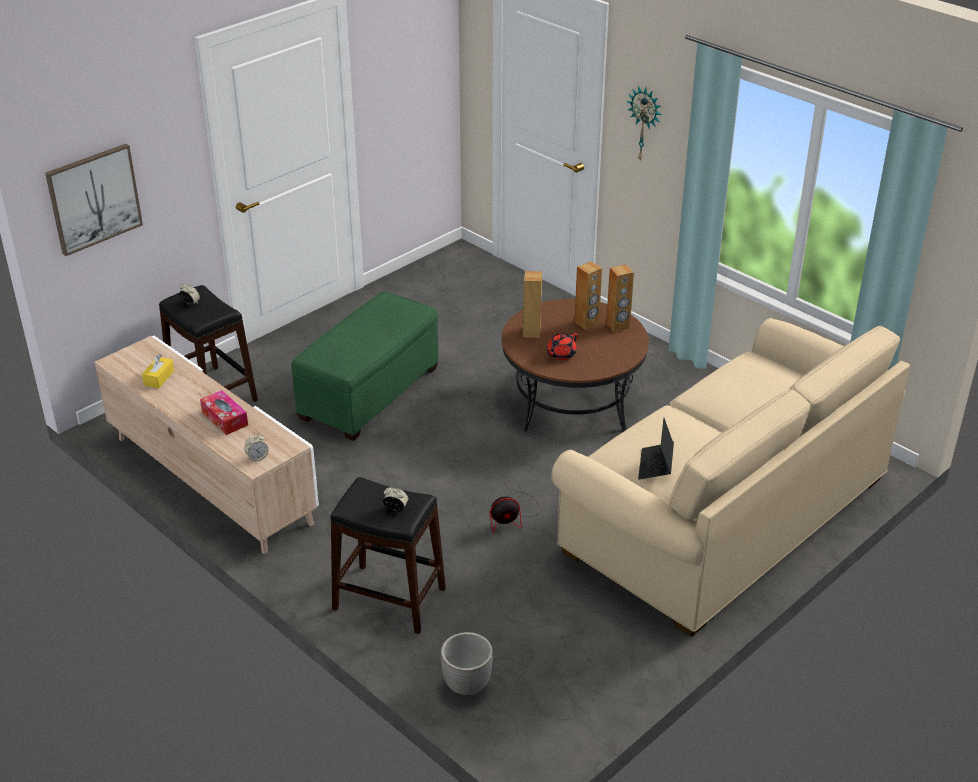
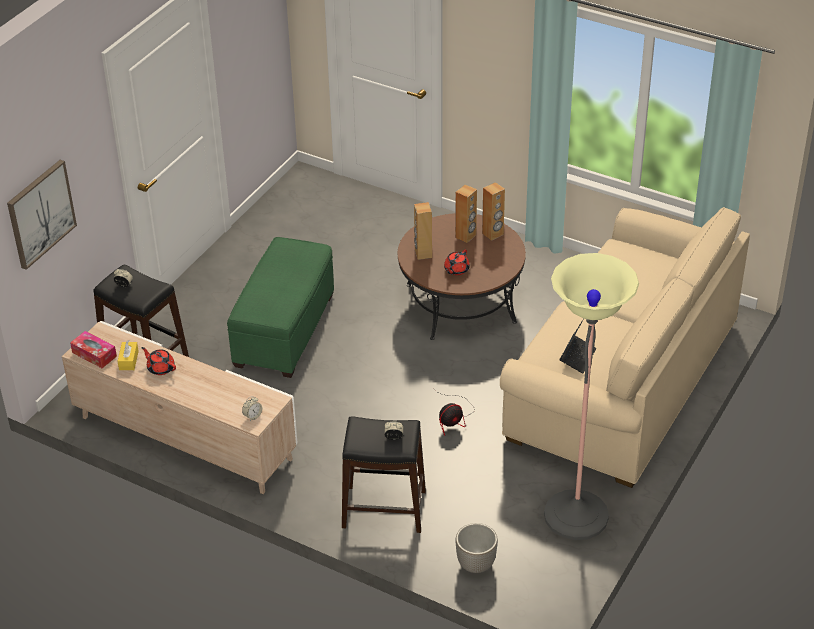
camera: 15 degrees left, 5 degrees up
(187, 391) = (160, 368): none -> red teapot
(225, 418) = (206, 386): tissue box -> tissue box (94, 354)
(610, 654) = (576, 515): none -> floor lamp
(645, 123) = (485, 54): wall clock -> none
(655, 465) = (577, 357): laptop -> laptop turned 150 degrees counterclockwise

